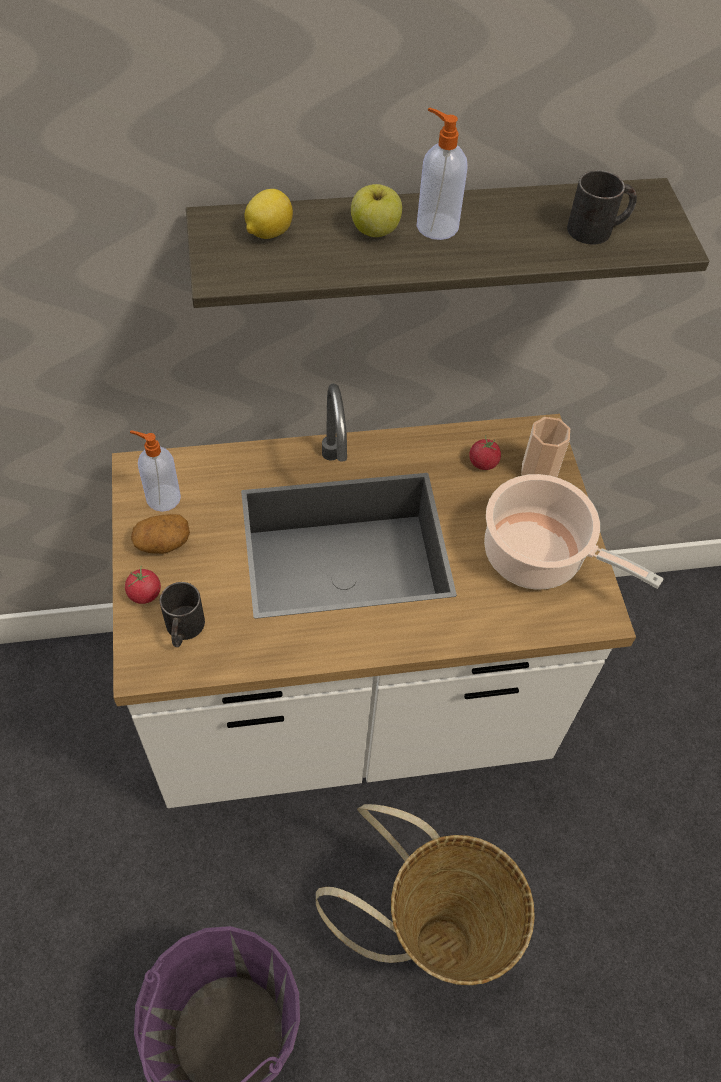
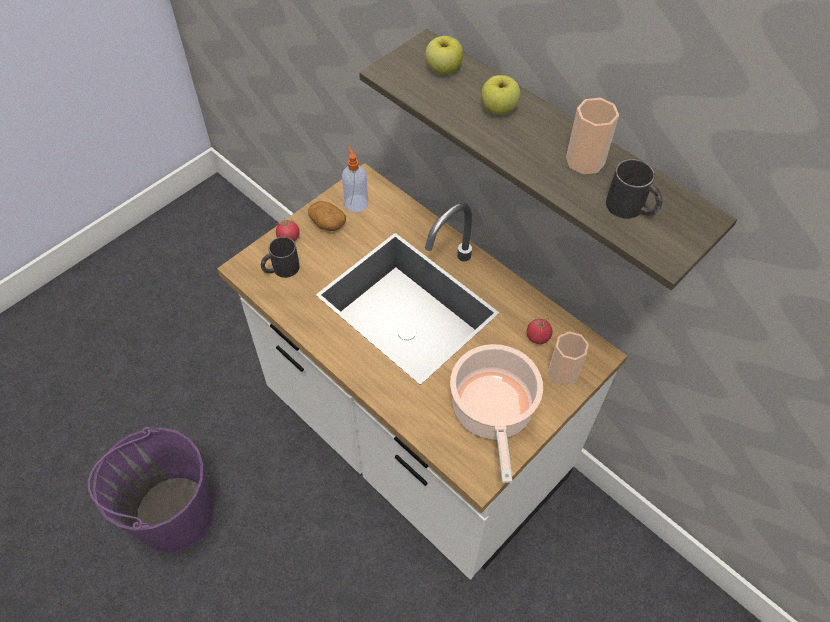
camera: 55 degrees right, 0 degrees up
(268, 233) = (443, 69): lemon -> apple
(427, 939) = (301, 586): basket -> none
(436, 225) = (536, 132): soap dispenser -> none
(508, 219) = (585, 160): none -> cup

